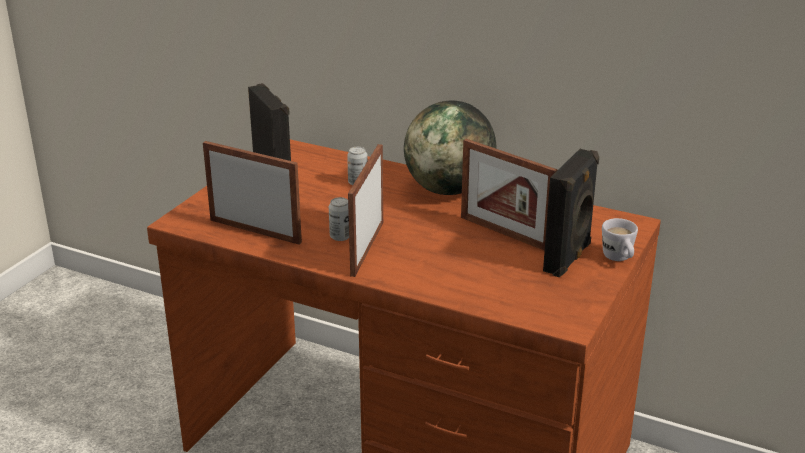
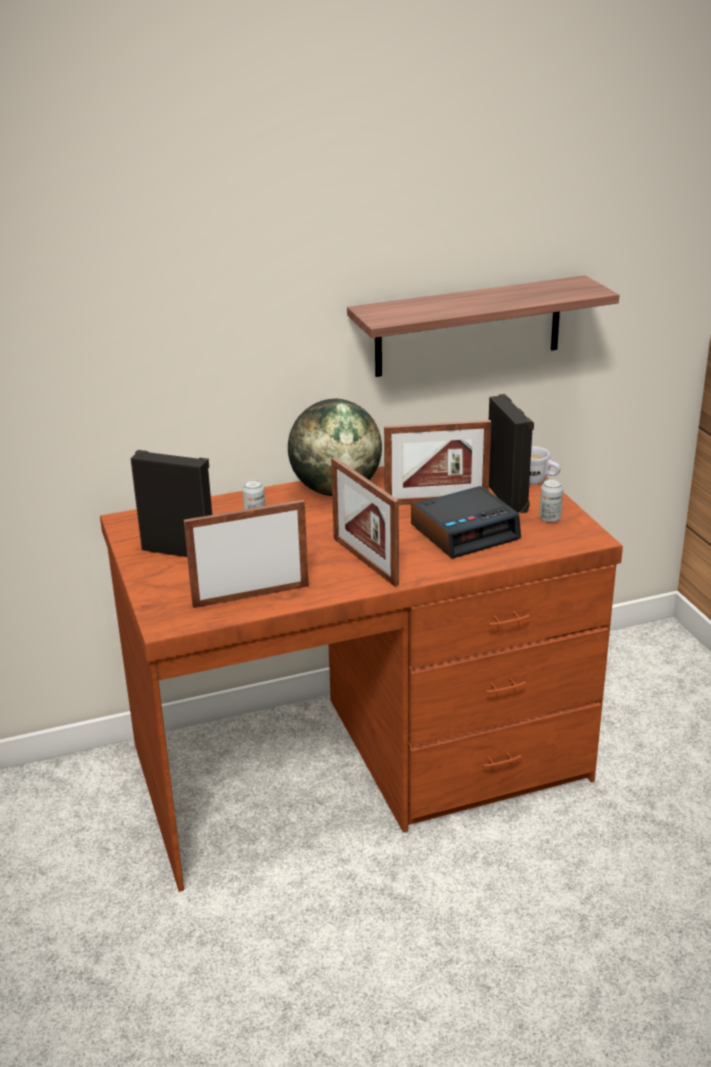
camera: 45 degrees left, 0 degrees up
(340, 237) = (328, 564): can -> can (550, 518)
(479, 266) = (465, 532): none -> alarm clock
(629, 77) = (468, 326): none -> shelf

